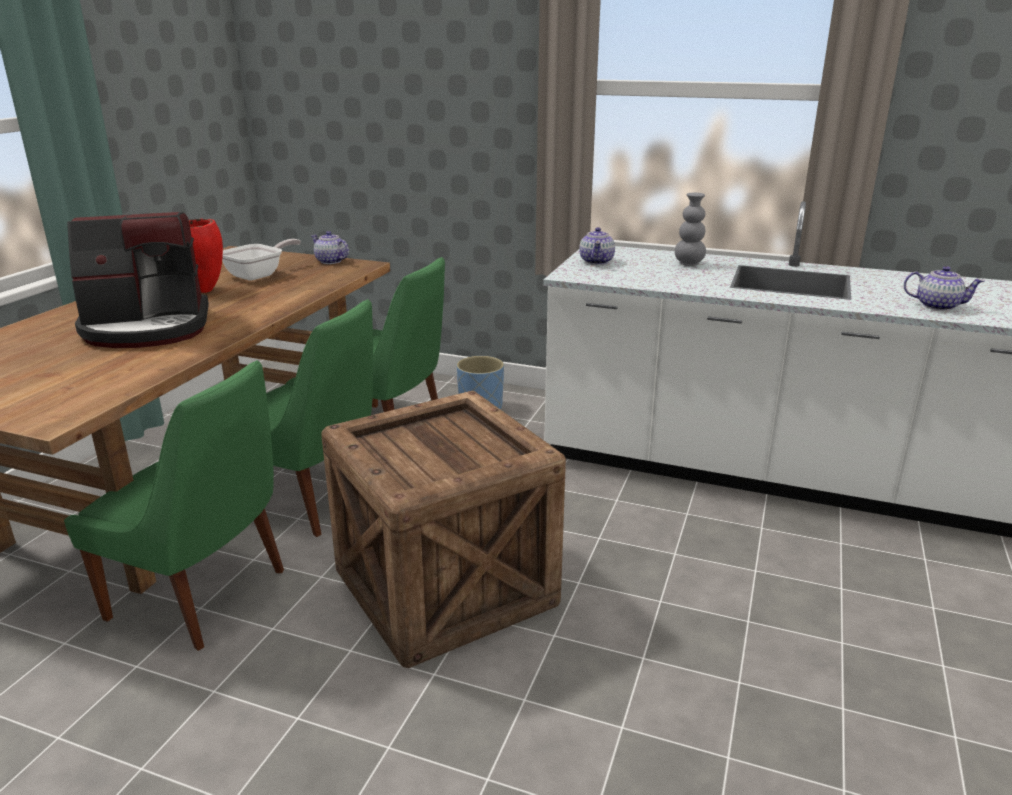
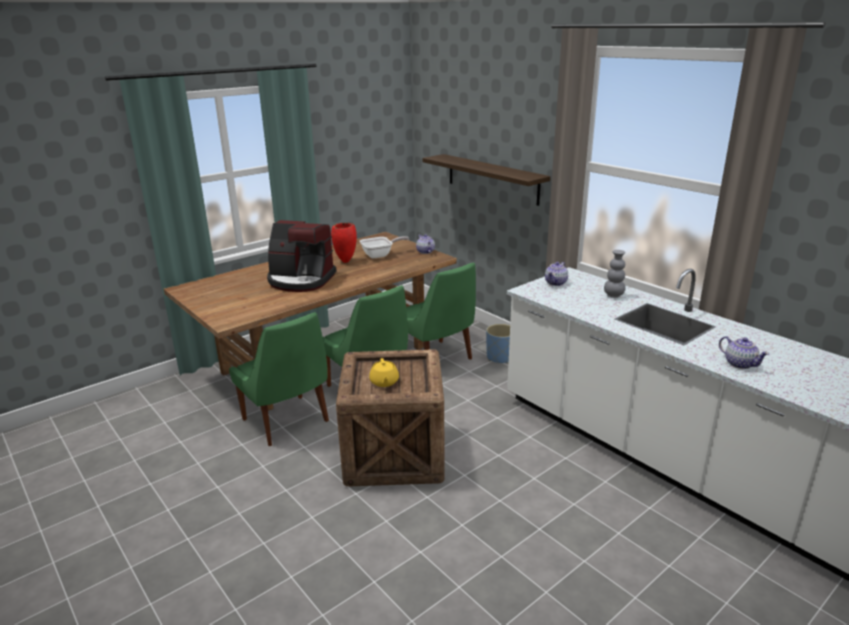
camera: 30 degrees right, 0 degrees up
(415, 133) = (492, 179): none -> shelf
(437, 457) = (384, 382): none -> yellow teapot

